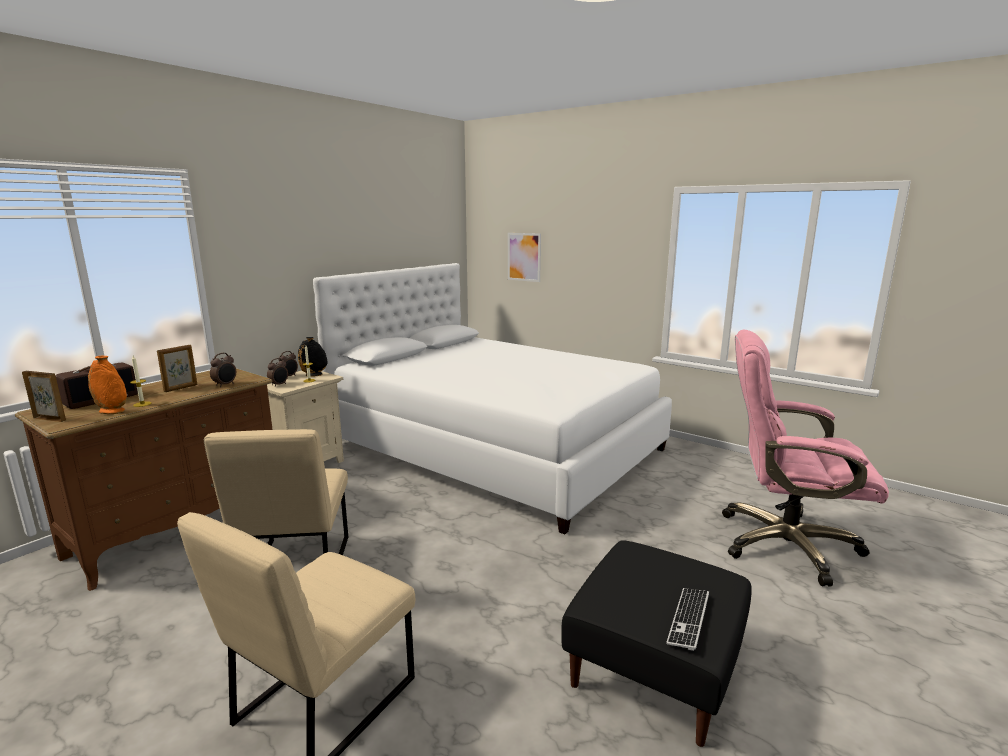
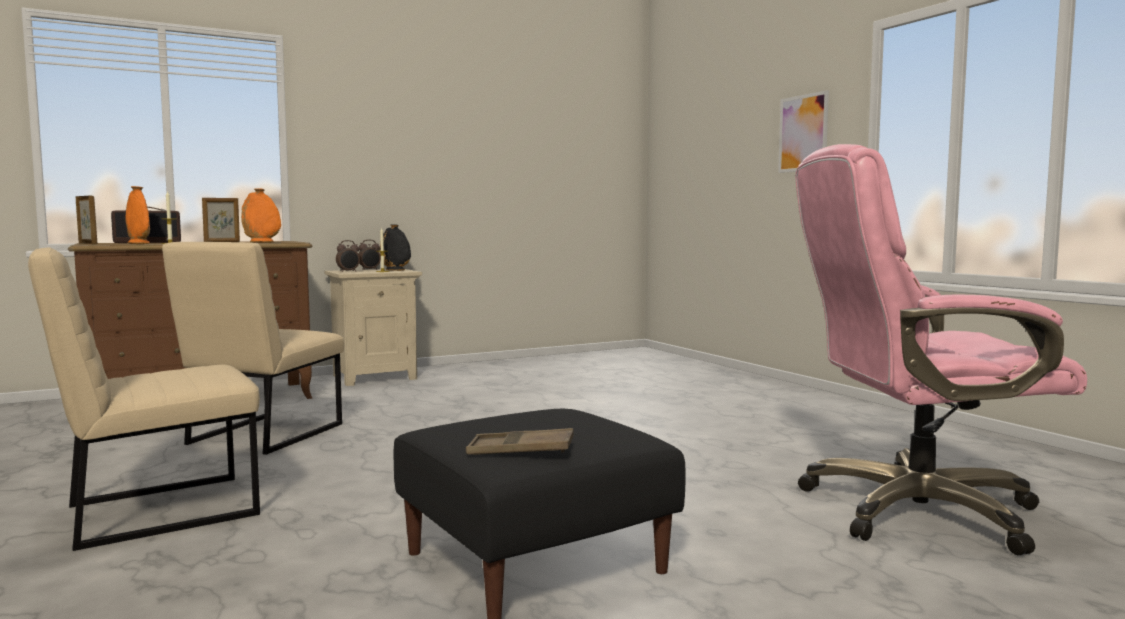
camera: 25 degrees right, 10 degrees down
(225, 385) = (262, 242): alarm clock -> orange vase
(495, 447) = (605, 387): white bed -> none
(524, 257) = (704, 155): picture -> picture (803, 133)
(688, 619) = (520, 450): keyboard -> brown tray
(786, 543) = (918, 510): pink office chair -> pink office chair turned 45 degrees counterclockwise

